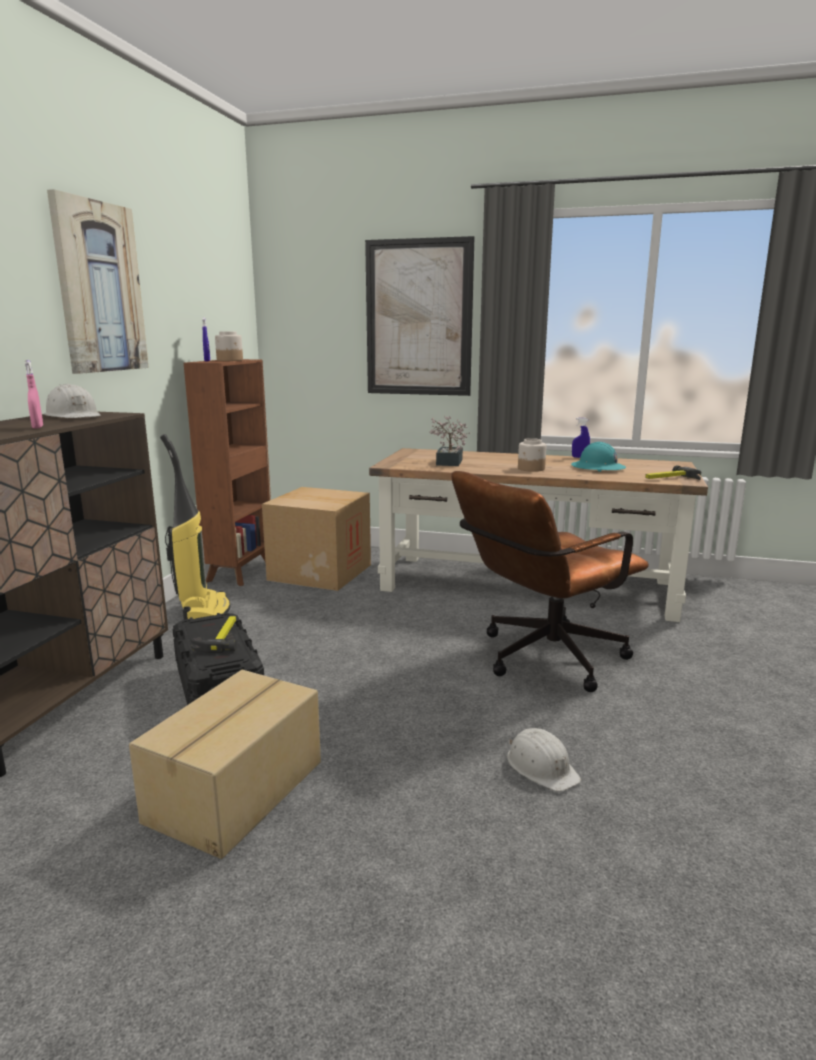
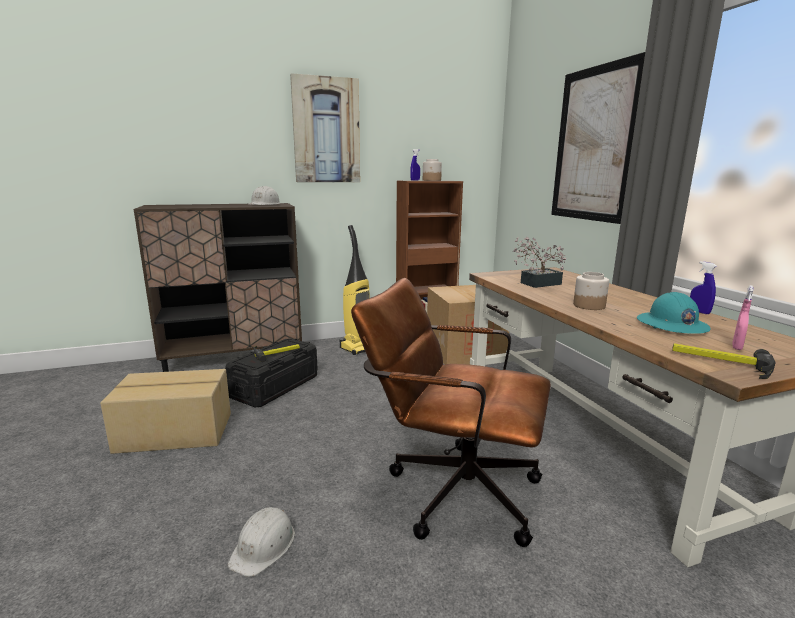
camera: 55 degrees right, 0 degrees up
(37, 427) = (217, 206): pink spray bottle -> pink spray bottle (737, 347)

